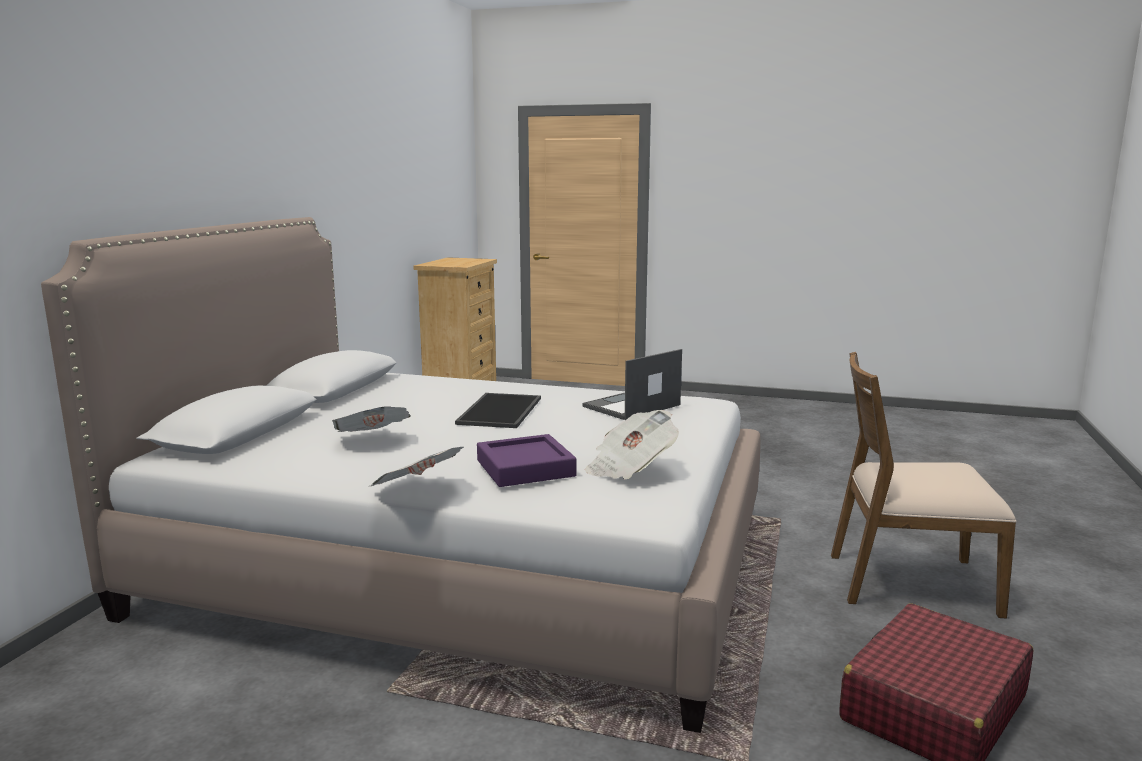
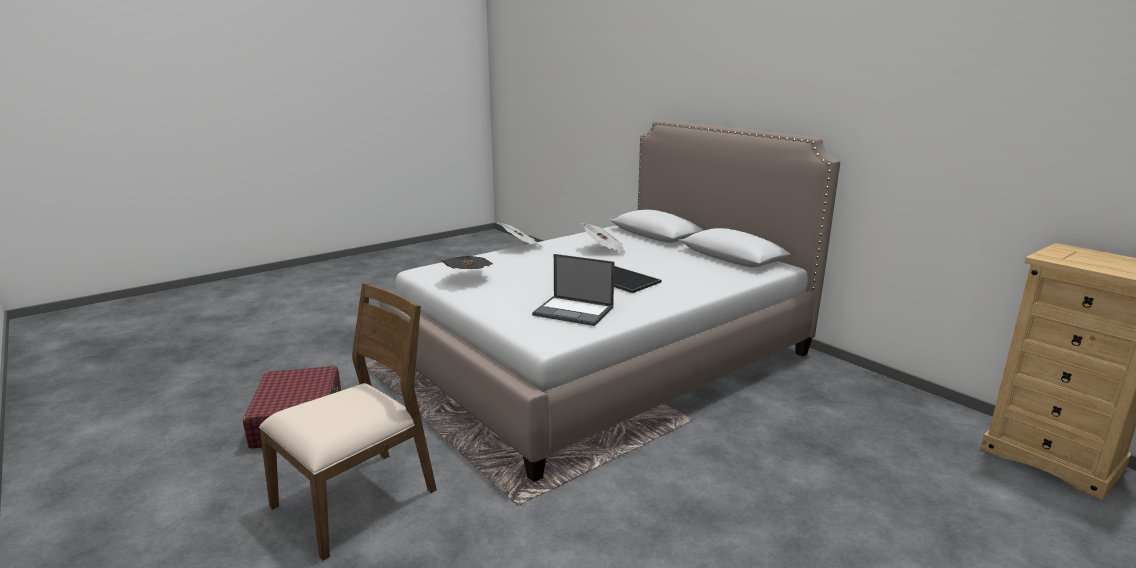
camera: 125 degrees right, 5 degrees up
(525, 468) = (507, 261): purple tray -> none
(631, 406) = (574, 311): laptop -> laptop turned 120 degrees clockwise

